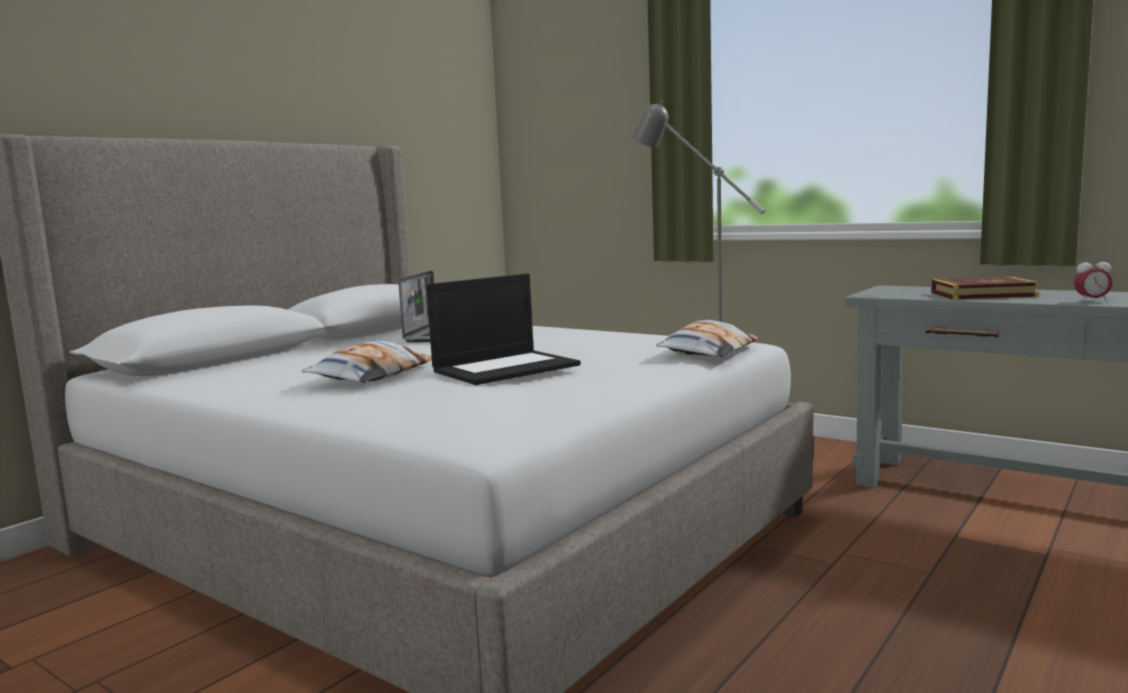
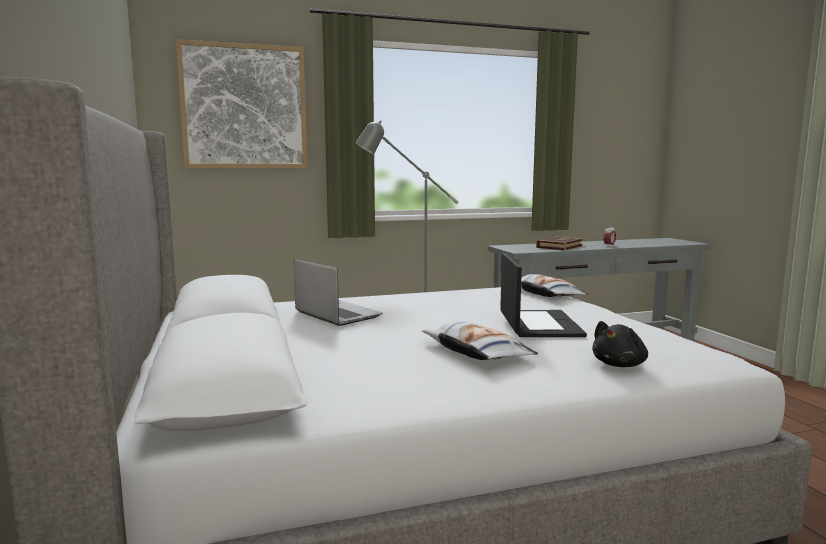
camera: 55 degrees left, 0 degrees up
(393, 410) = (620, 365): none -> black plush toy
(582, 103) = (244, 107): none -> picture

